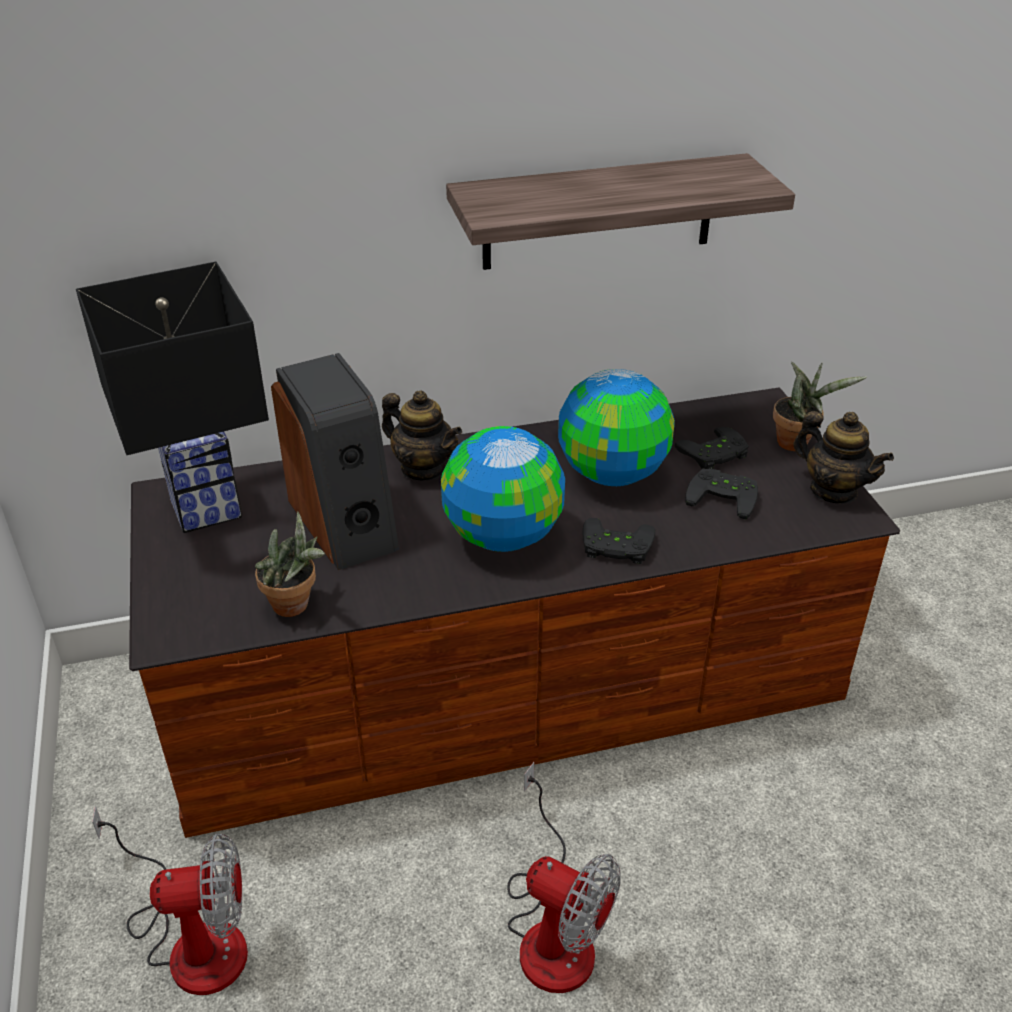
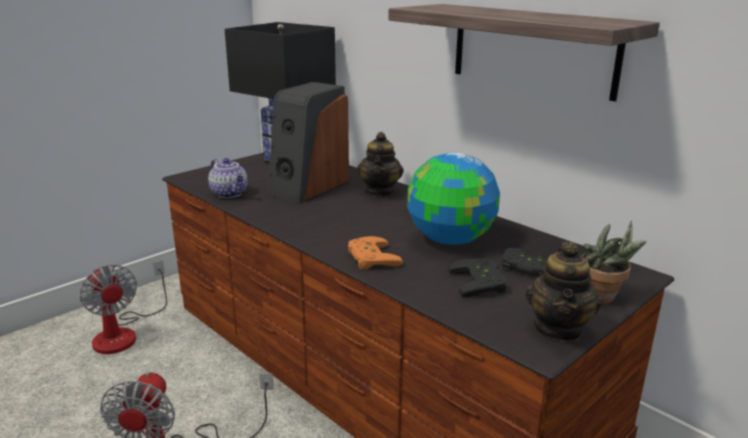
camera: 60 degrees right, 15 degrees down
(296, 606) = (230, 193): potted plant -> teapot
(501, 536) = (341, 223): globe -> none
(615, 548) = (369, 258): black game controller -> orange game controller

